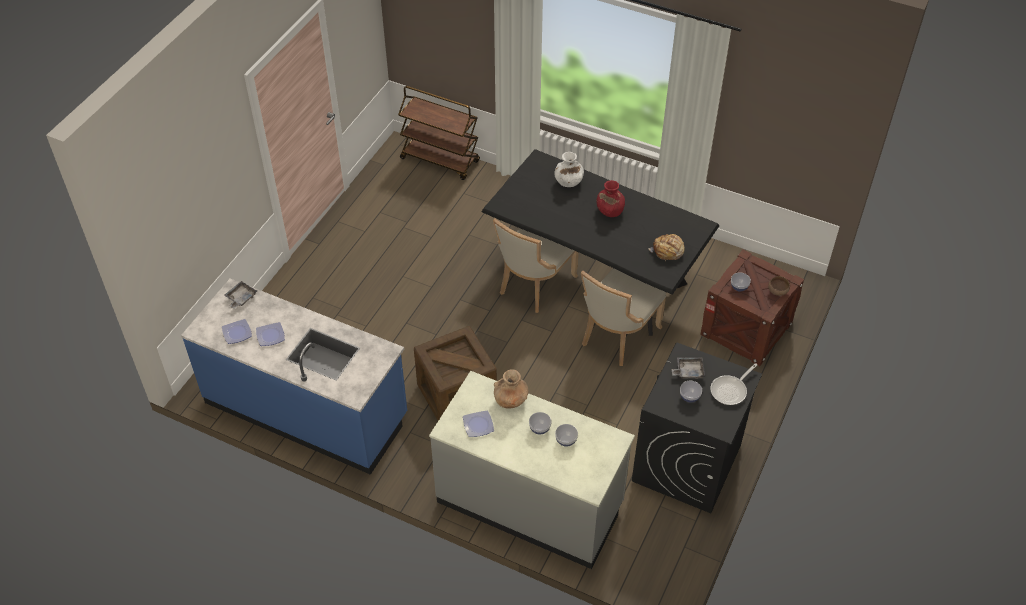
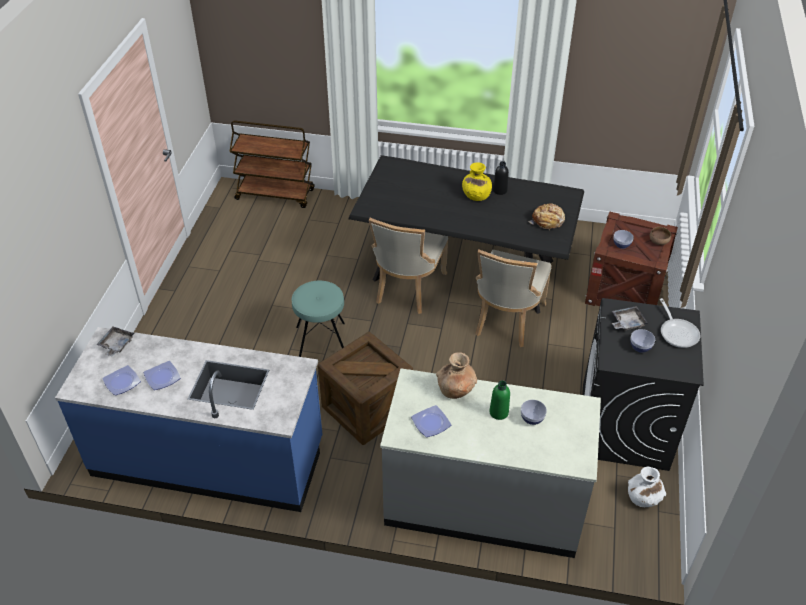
camera: 15 degrees left, 5 degrees down
(436, 322) = (321, 342): none -> turquoise stool
(539, 429) = (499, 412): bowl -> green bottle
(568, 182) = (425, 177): white vase -> white vase (643, 498)
(609, 211) = (476, 196): red vase -> yellow vase
(635, 209) = (500, 190): none -> black bottle
(731, 390) = (677, 332): frying pan -> frying pan turned 45 degrees counterclockwise

